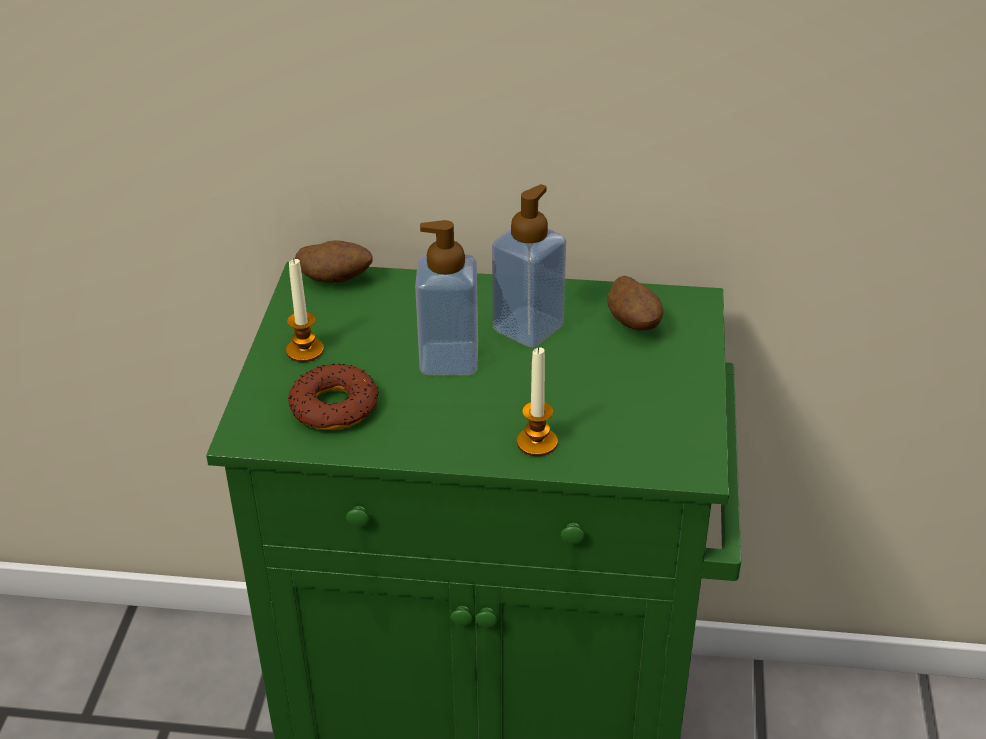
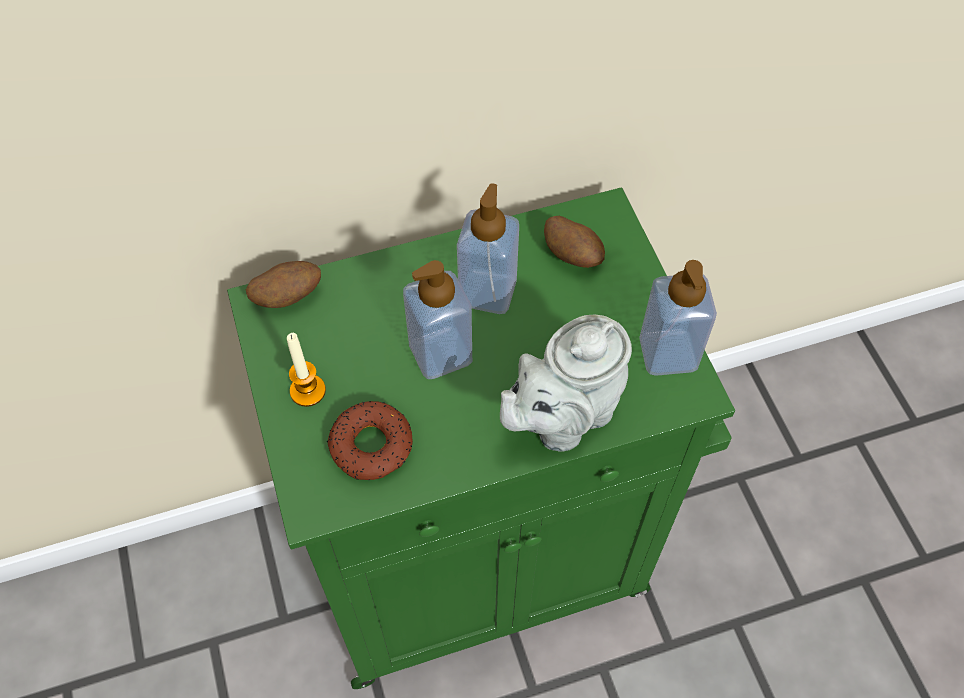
camera: 25 degrees left, 20 degrees up
(537, 442) = (562, 417): candle -> grey teapot
(684, 426) = (668, 353): none -> soap dispenser

